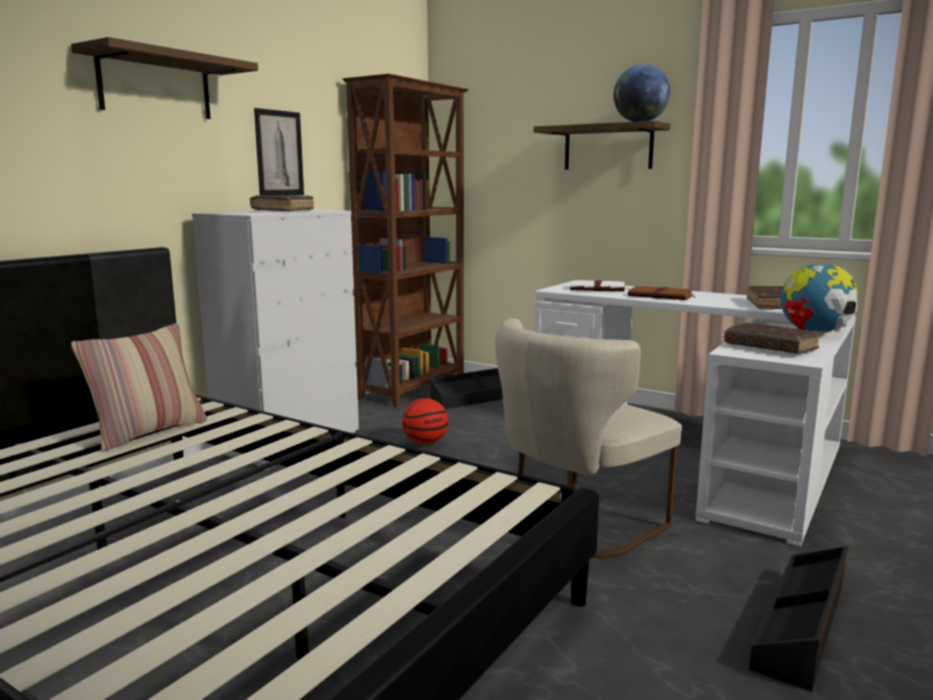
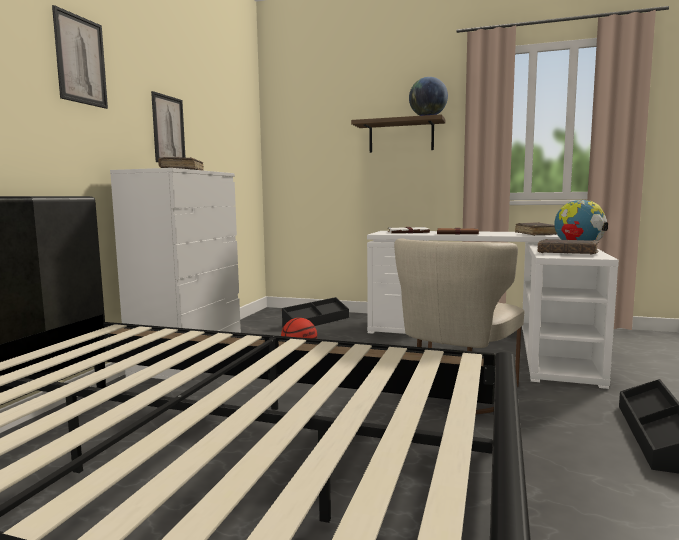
camera: 15 degrees left, 5 degrees down
(148, 432) = (101, 351): pillow -> none
(155, 86) = (80, 60): shelf -> picture
(414, 388) = (263, 319): brown bookcase -> none

